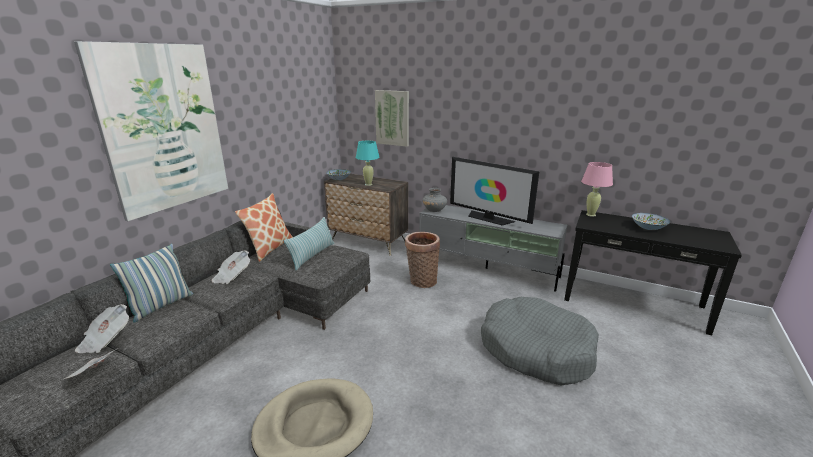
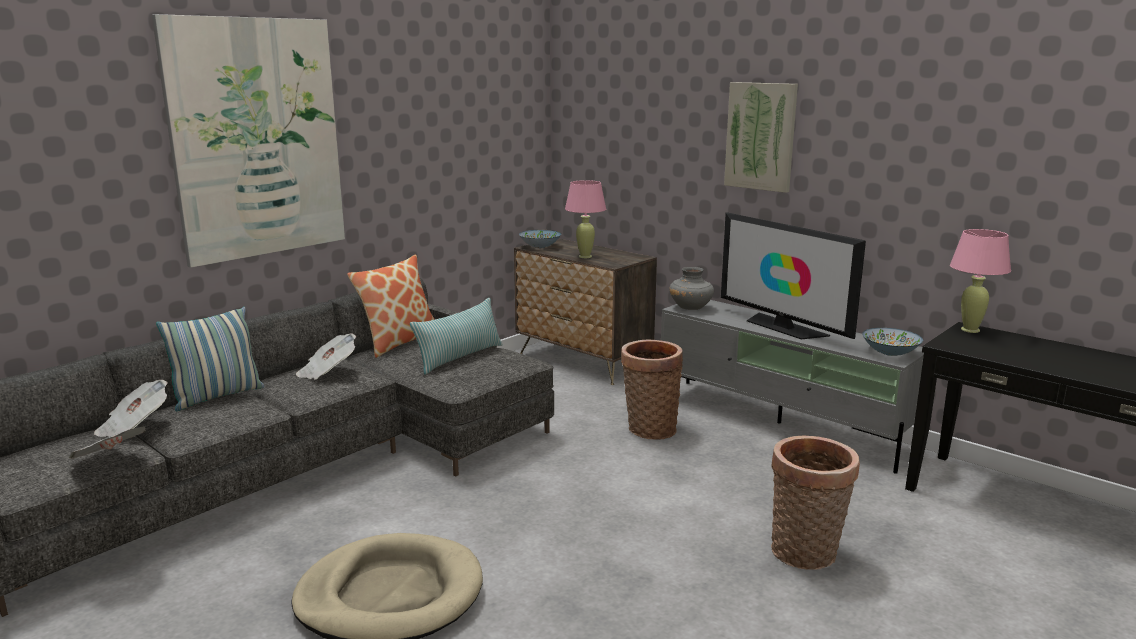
camera: 15 degrees right, 5 degrees down
(368, 184) = (585, 256): turquoise table lamp -> pink table lamp
(392, 118) = (636, 144): picture -> picture (761, 136)
(536, 350) = (806, 555): grey dog bed -> basket
(648, 228) = (1072, 359): bowl -> bowl (890, 353)

